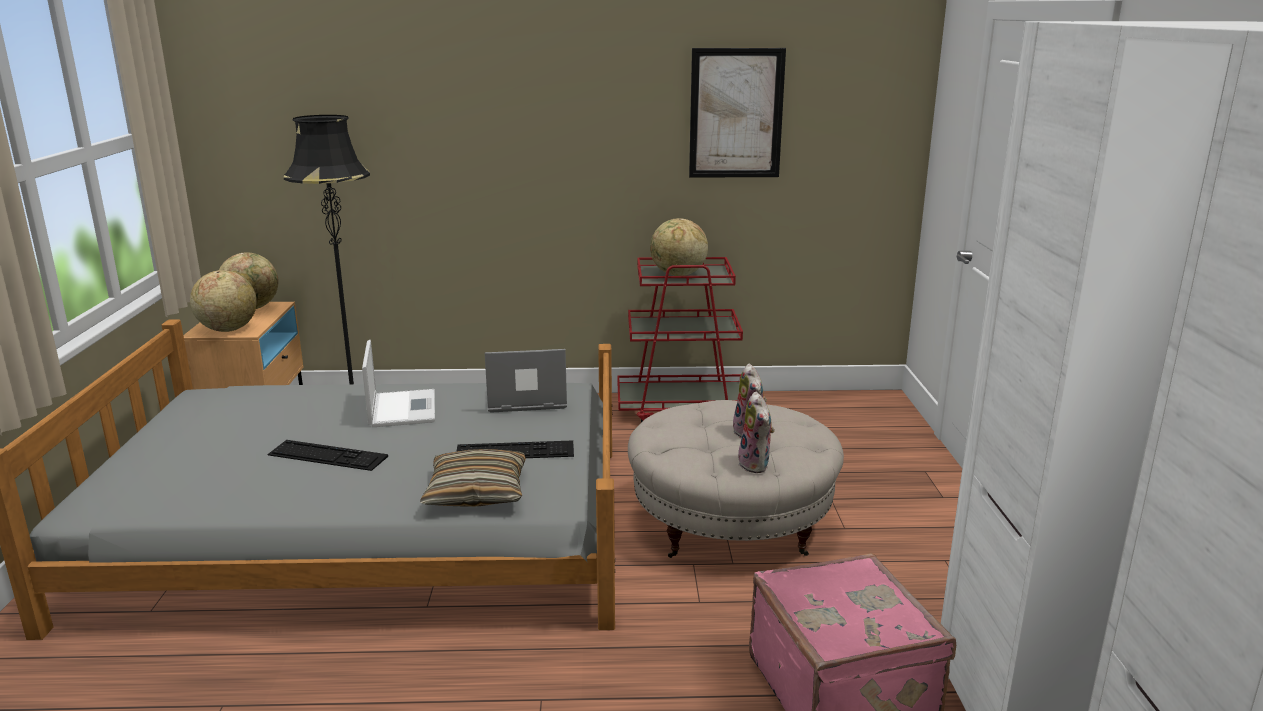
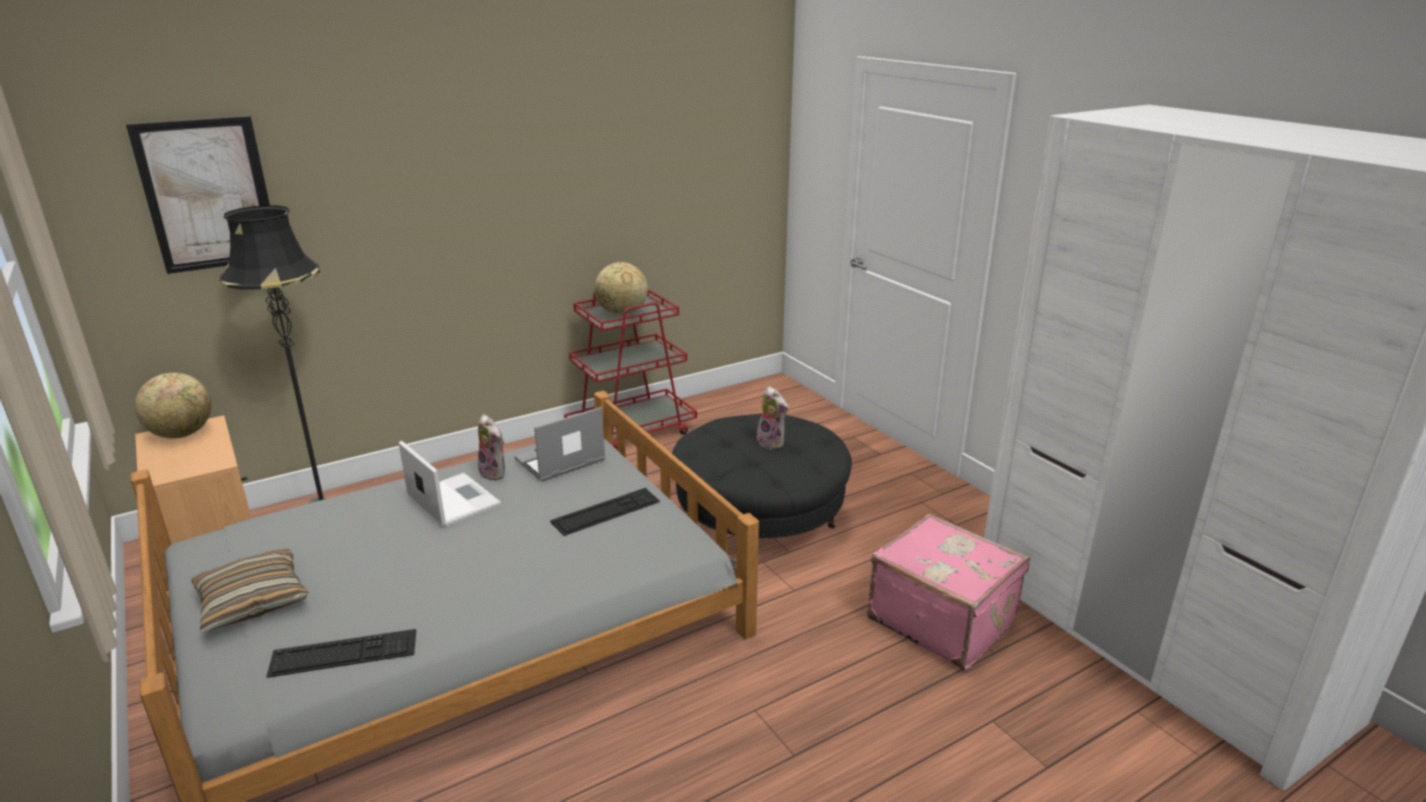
camera: 30 degrees left, 5 degrees up
(228, 329) = (188, 465): globe -> none
(327, 456) = (436, 568): keyboard -> keyboard (344, 653)
(476, 492) = (616, 558): pillow -> pillow (252, 601)
(731, 522) = (759, 519): beige ottoman -> black ottoman
(736, 113) = (643, 159): picture -> picture (208, 194)
(756, 465) = (804, 468): plush toy -> plush toy (495, 473)

